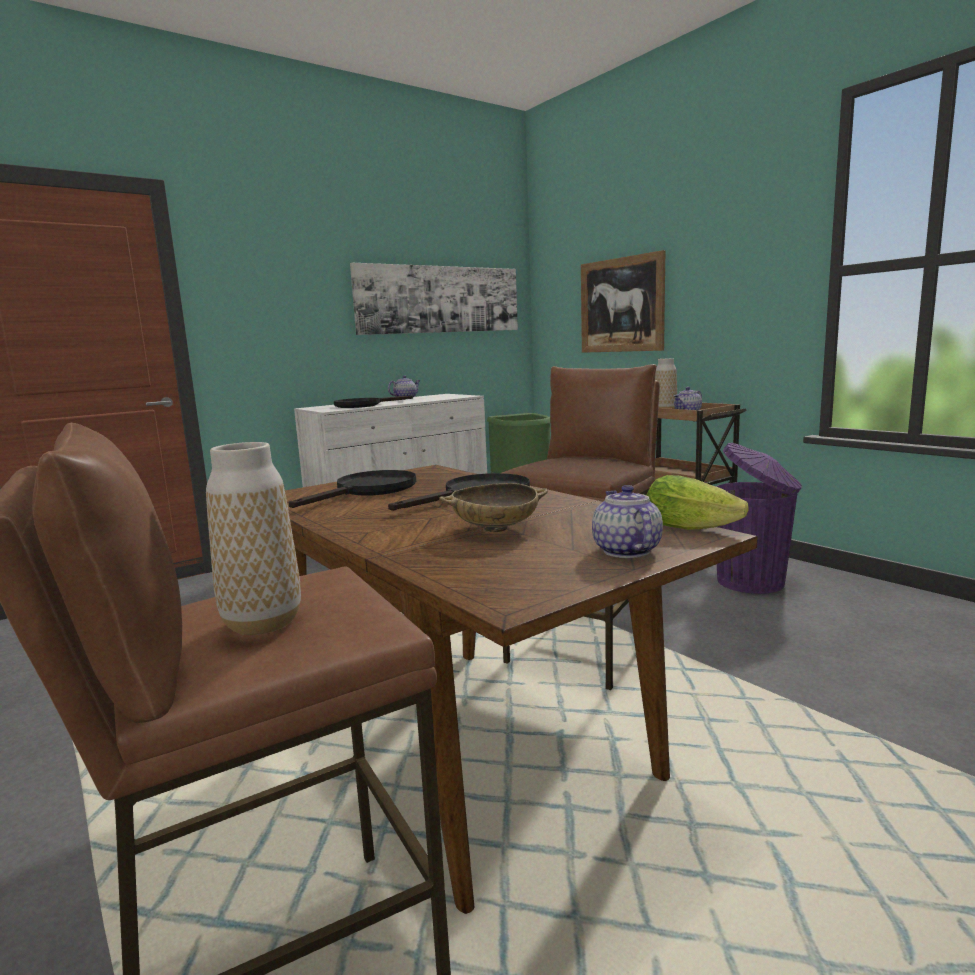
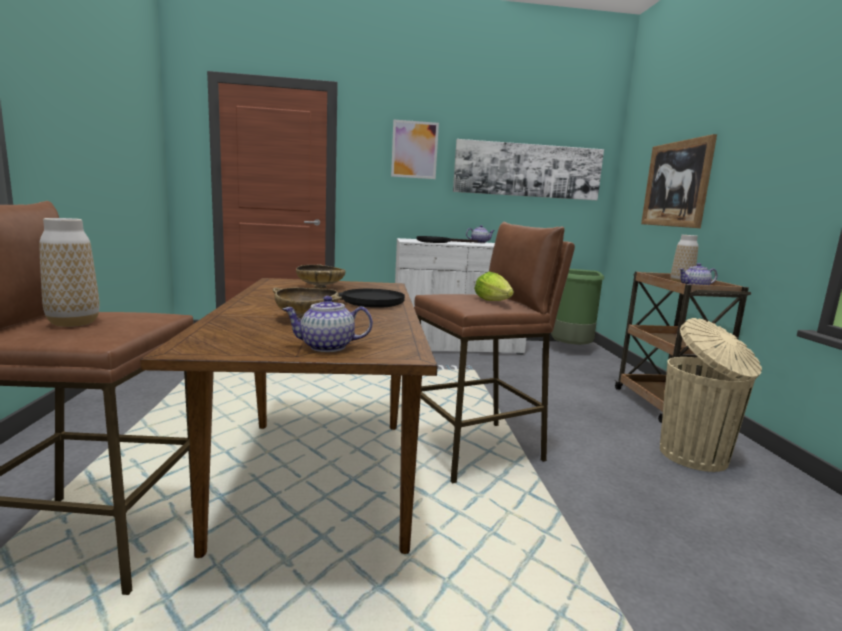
camera: 30 degrees right, 0 degrees up
(296, 280) = (414, 150): none -> picture
(368, 490) = (320, 287): black frying pan -> beige bowl
(625, 551) = (327, 347): teapot -> teapot turned 120 degrees counterclockwise
(695, 528) = (414, 349): lettuce -> lettuce (494, 301)
(753, 582) = (695, 456): purple trash can -> beige trash can

